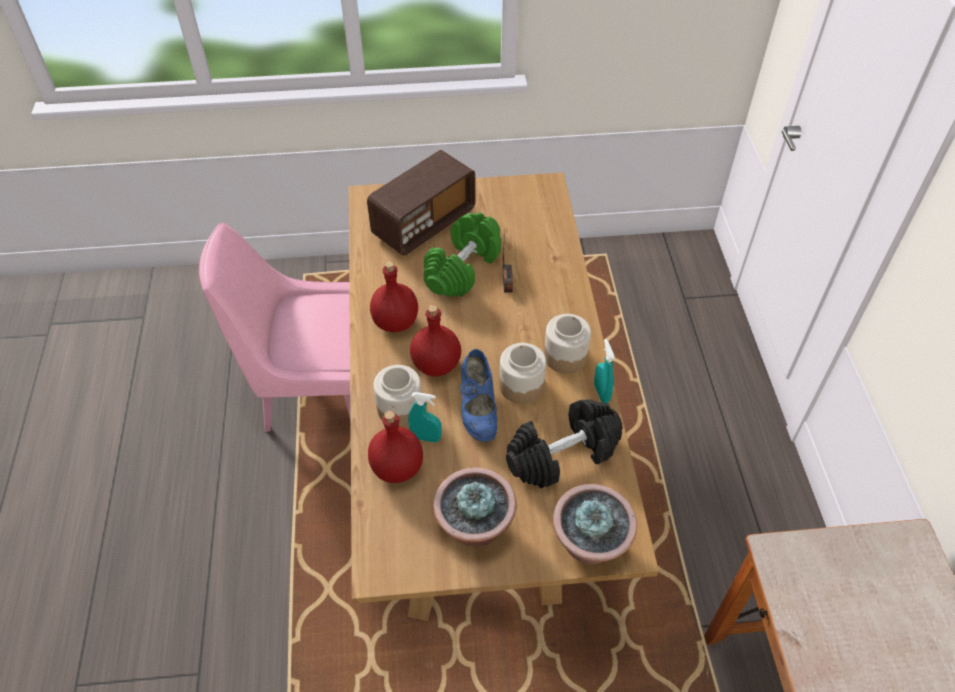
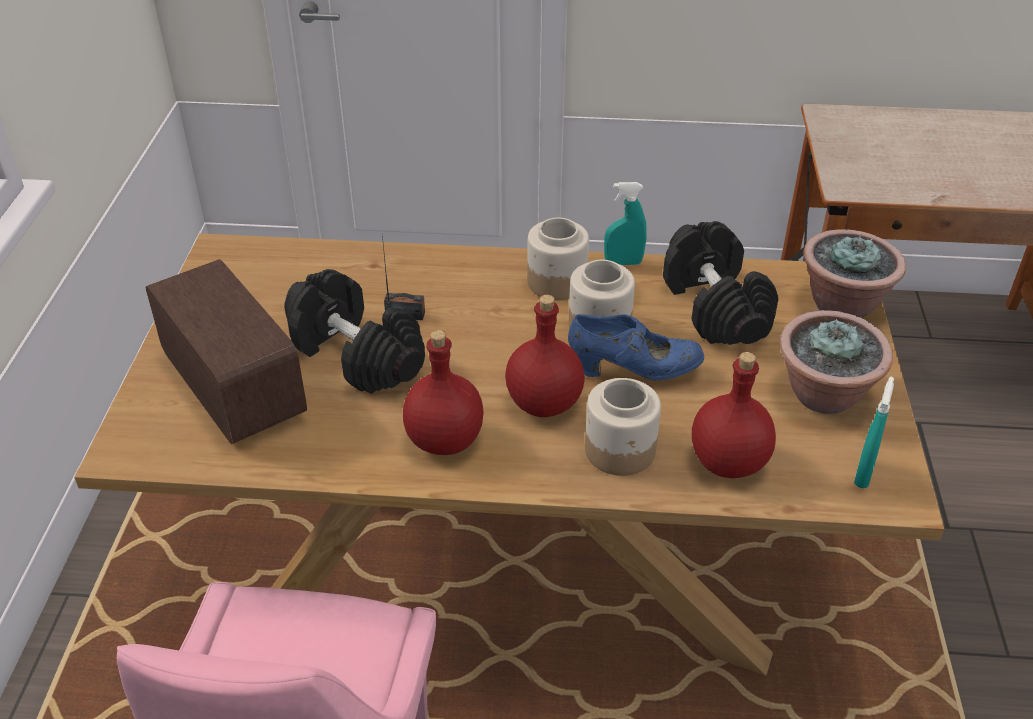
camera: 80 degrees left, 10 degrees down
(426, 437) = (677, 427): turquoise spray bottle -> turquoise spray bottle (863, 474)
(462, 268) = (355, 355): green dumbbell -> black dumbbell

